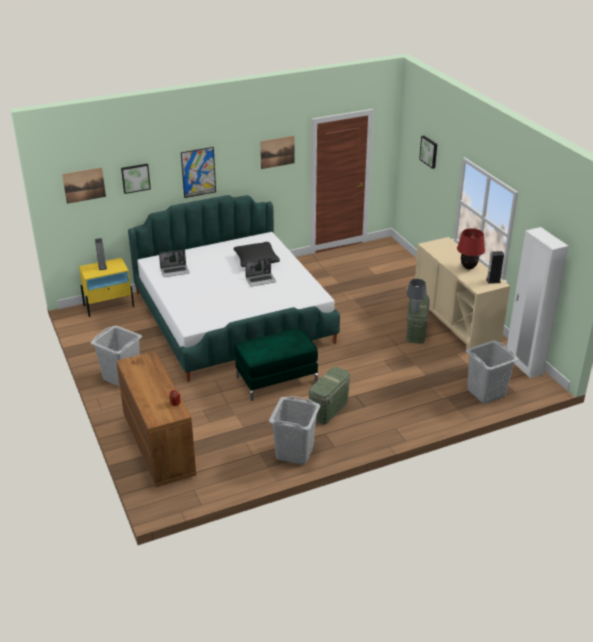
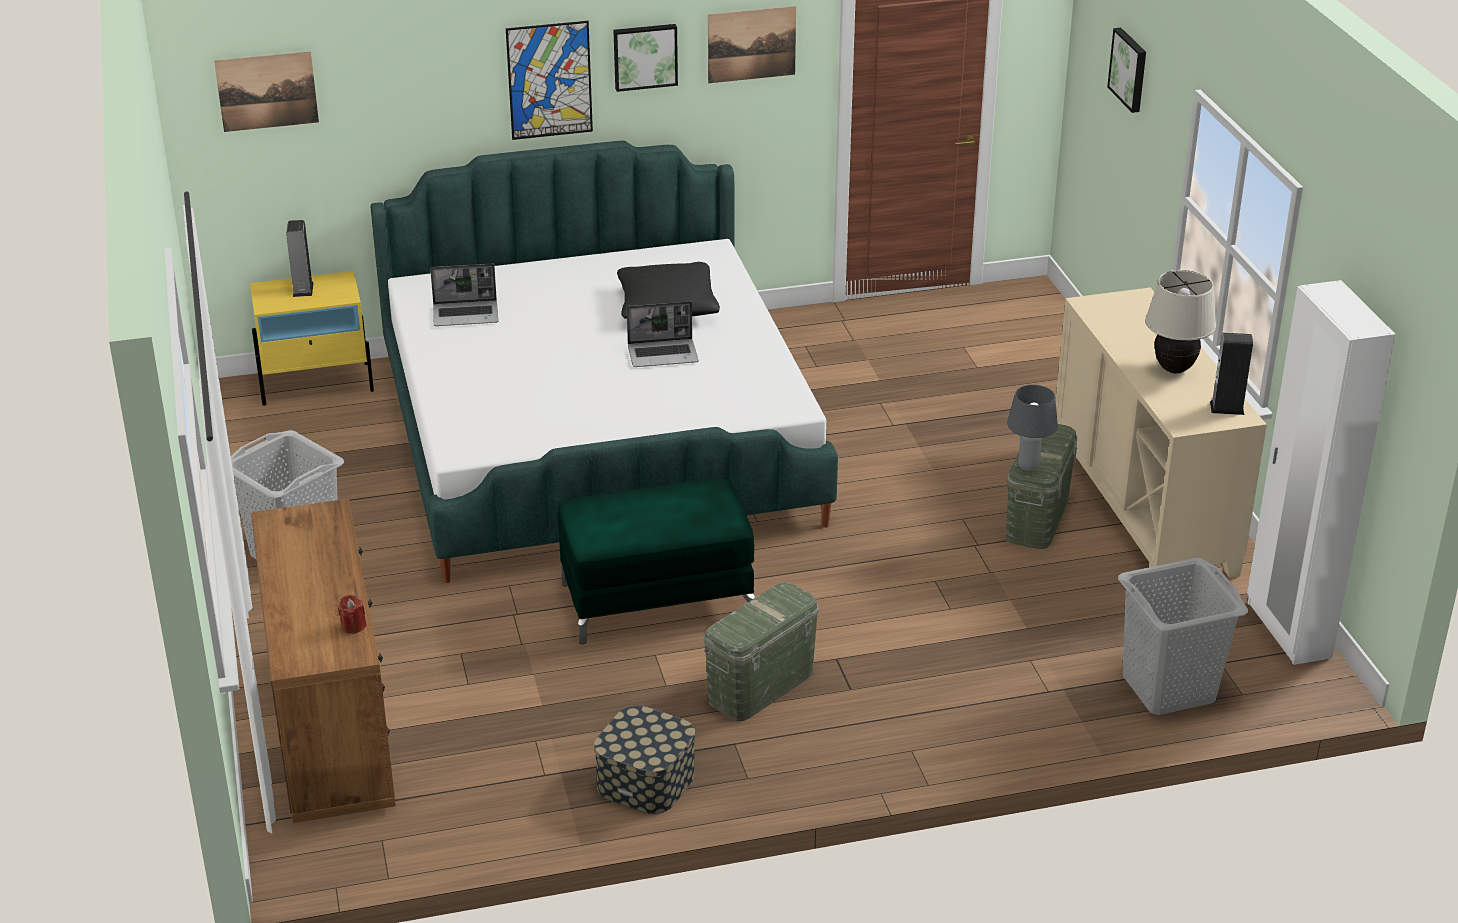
camera: 10 degrees right, 0 degrees up
(135, 178) = (392, 82): picture -> picture (645, 56)
(294, 452) = (645, 780): grey laundry basket -> storage box
(468, 267) = (1174, 369): red table lamp -> beige table lamp

